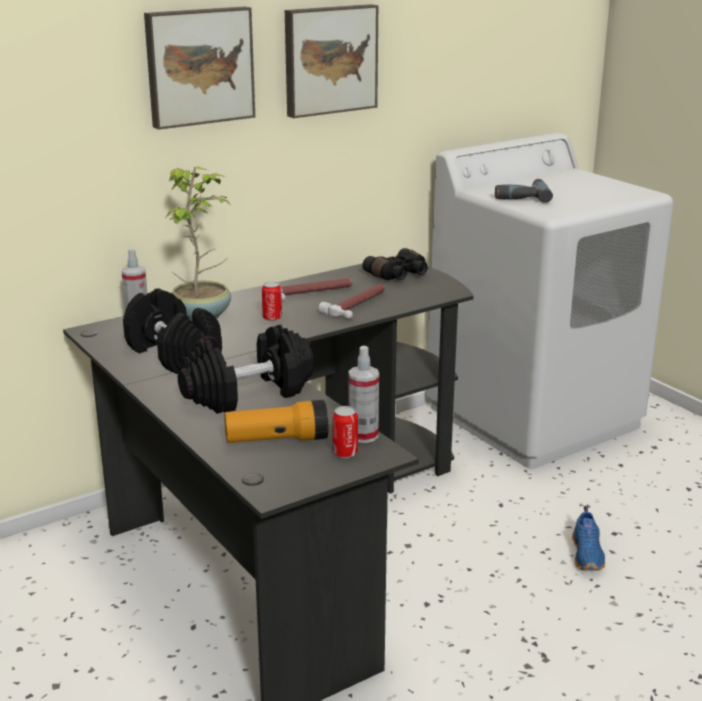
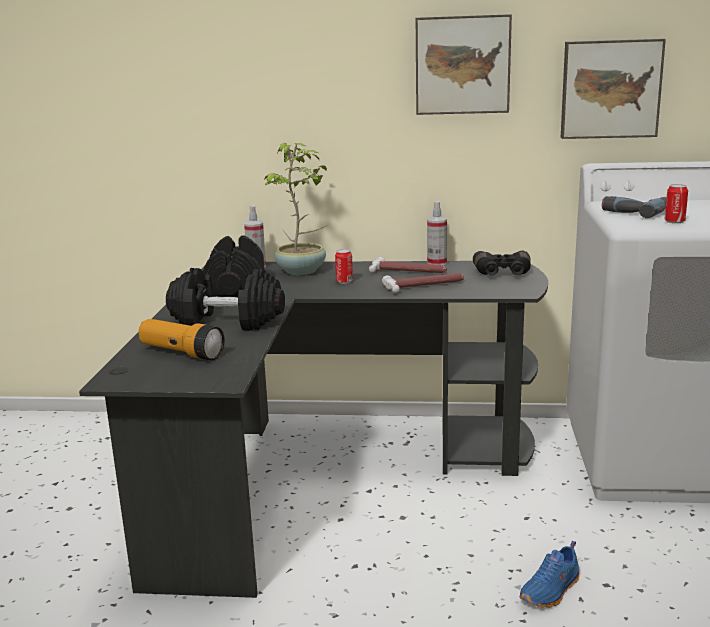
camera: 40 degrees right, 5 degrees down
(199, 66) = (332, 63): picture -> picture (610, 89)
(345, 453) = (203, 373): can -> can (674, 221)
(363, 435) = (239, 367): spray bottle -> spray bottle (437, 263)

